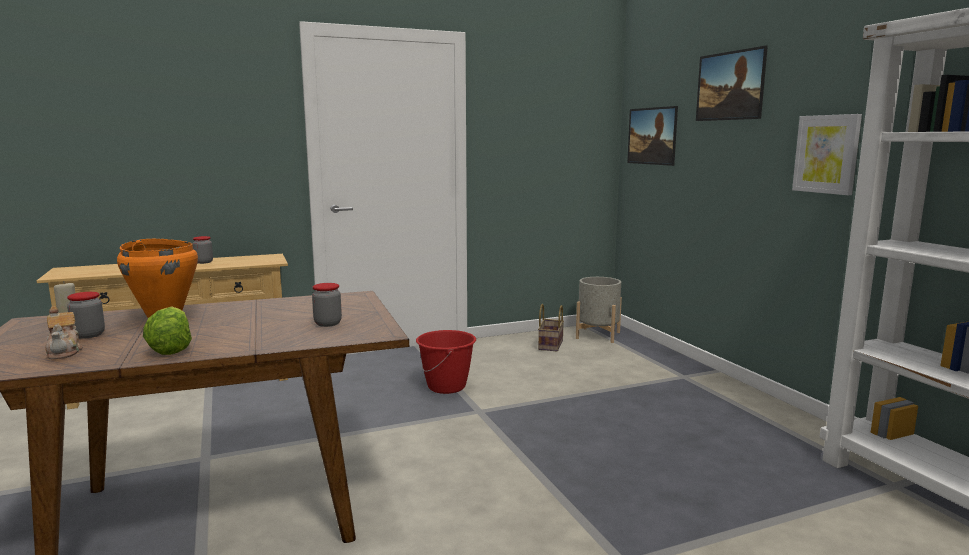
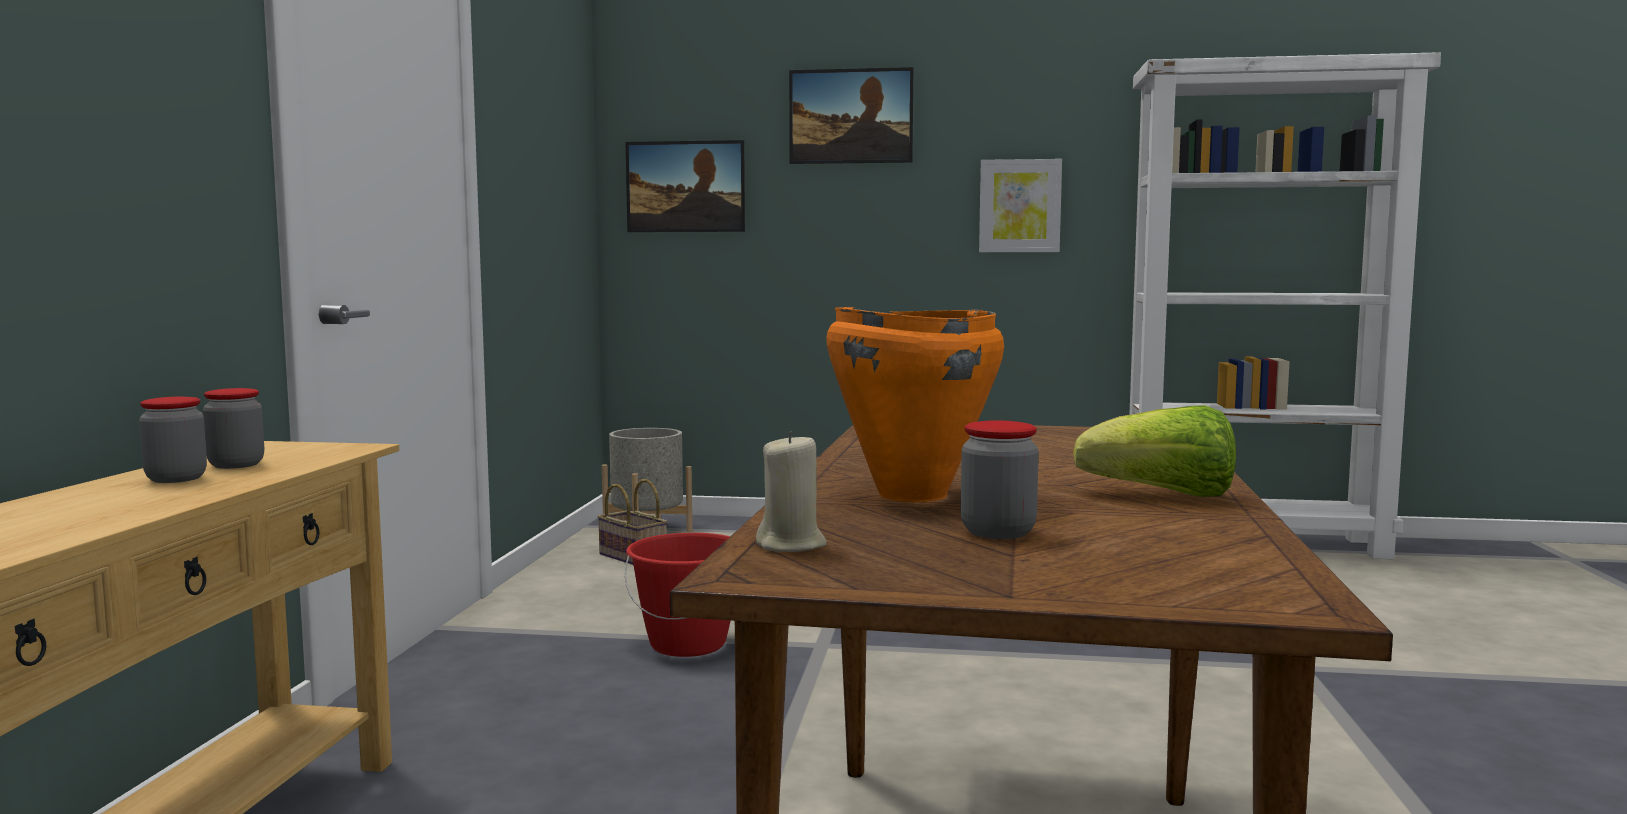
camera: 60 degrees left, 5 degrees down
(64, 352) = (1136, 544): teapot -> none
(328, 323) = (1073, 442): jar -> jar (236, 465)

